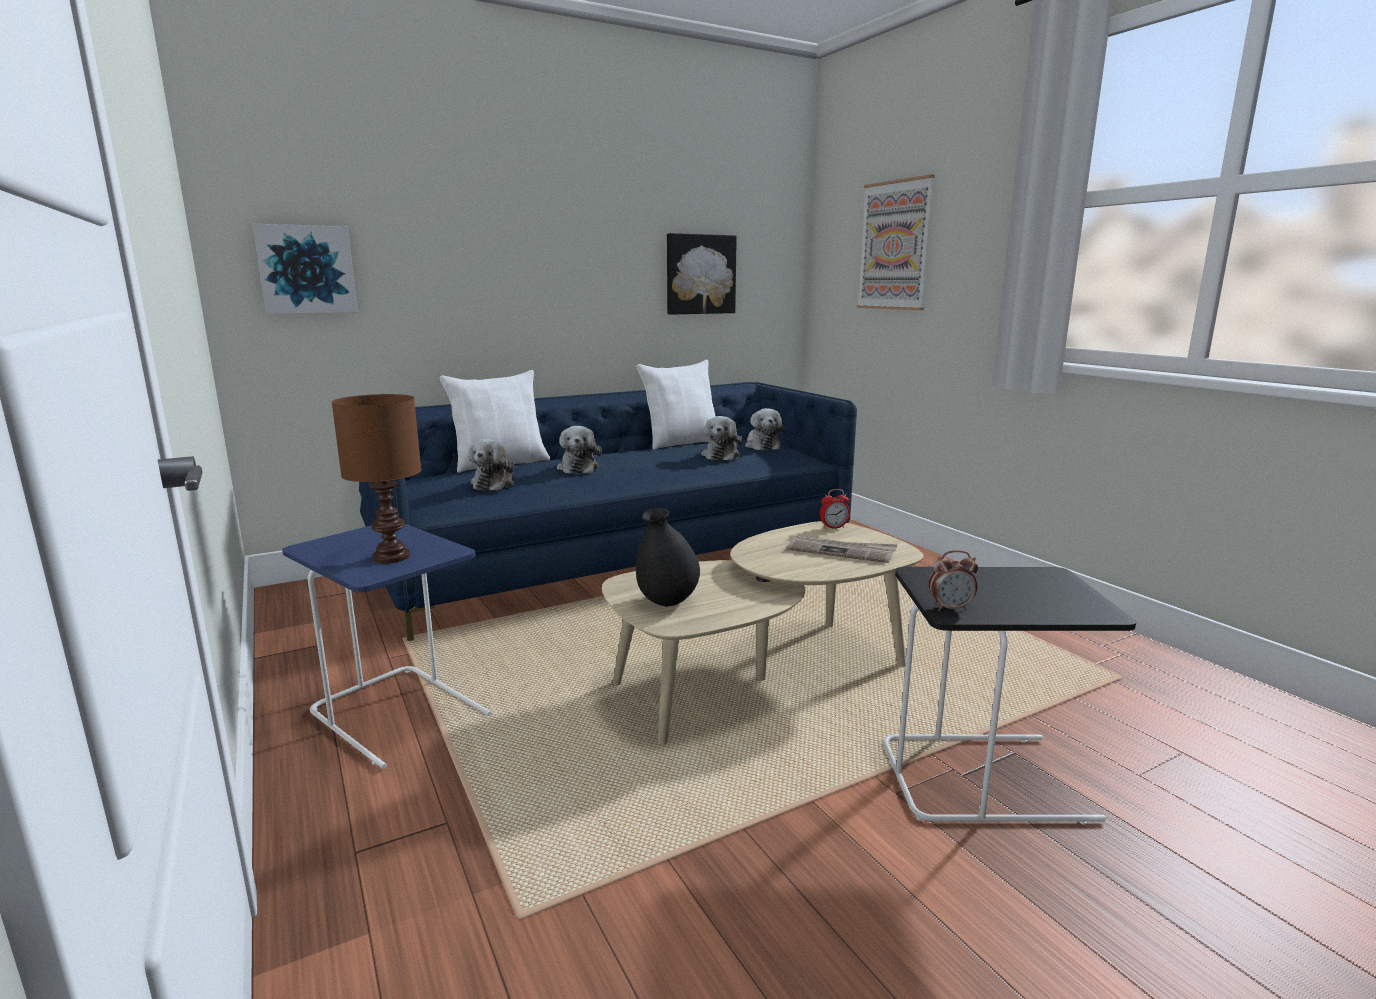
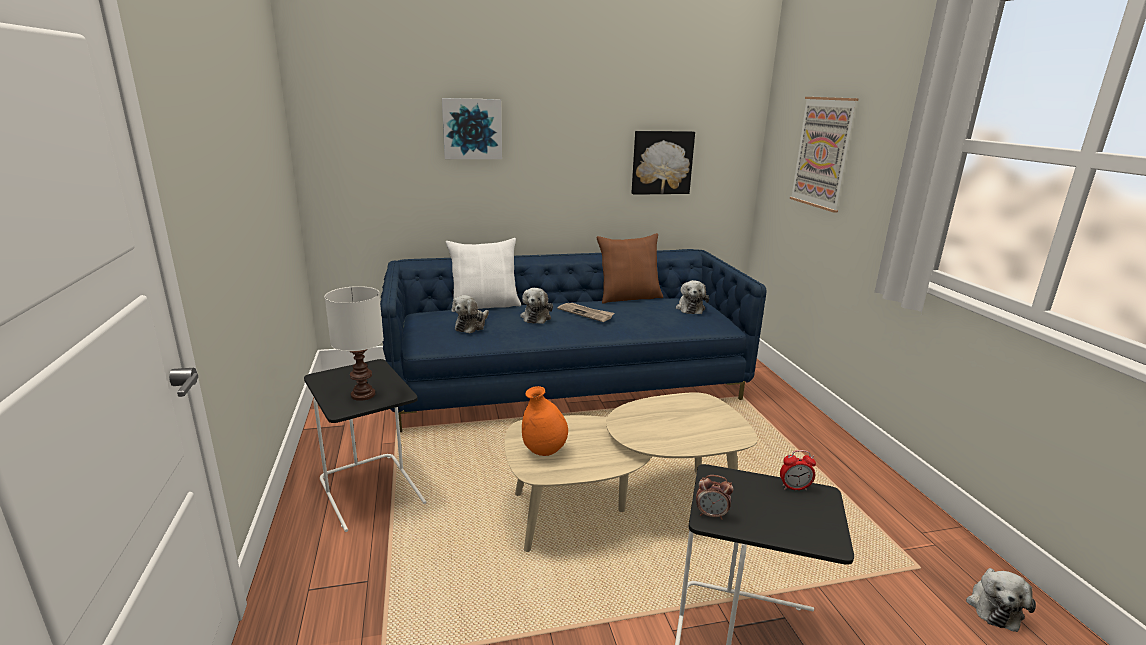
camera: 15 degrees right, 5 degrees up
(306, 269) = (362, 160): picture -> picture (472, 129)
(393, 557) = (364, 395): brown table lamp -> white table lamp
(401, 713) = (372, 490): blue side table -> black side table
(667, 602) = (544, 452): black vase -> orange vase
(682, 442) = (629, 297): white pillow -> brown pillow
(721, 455) = (651, 315): plush toy -> plush toy (994, 606)
(833, 527) = (702, 401): alarm clock -> alarm clock (794, 488)
(841, 552) = (692, 428): newspaper -> newspaper (586, 313)

